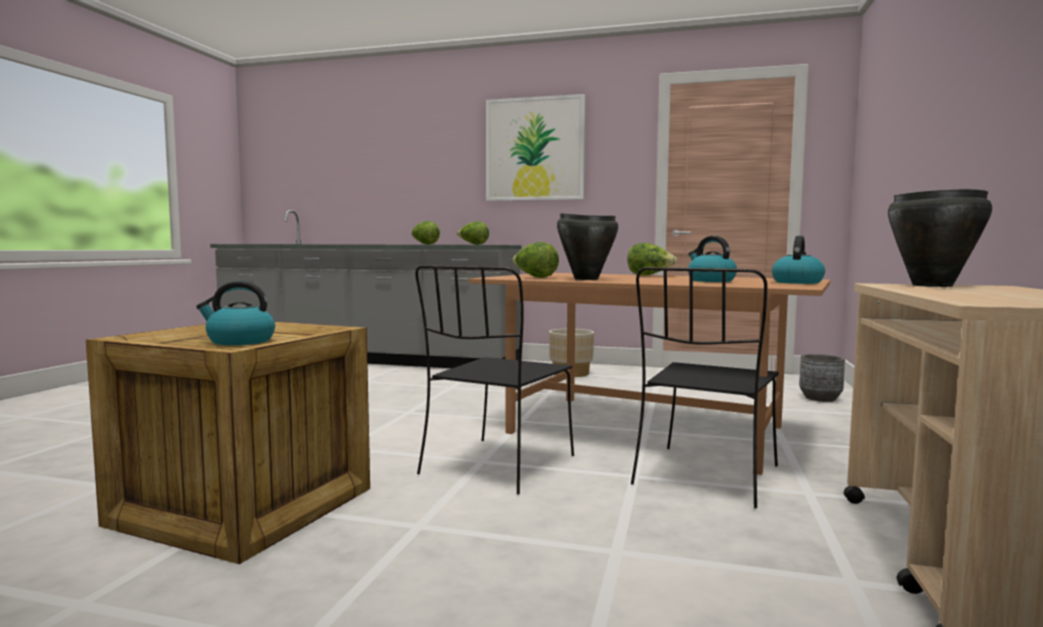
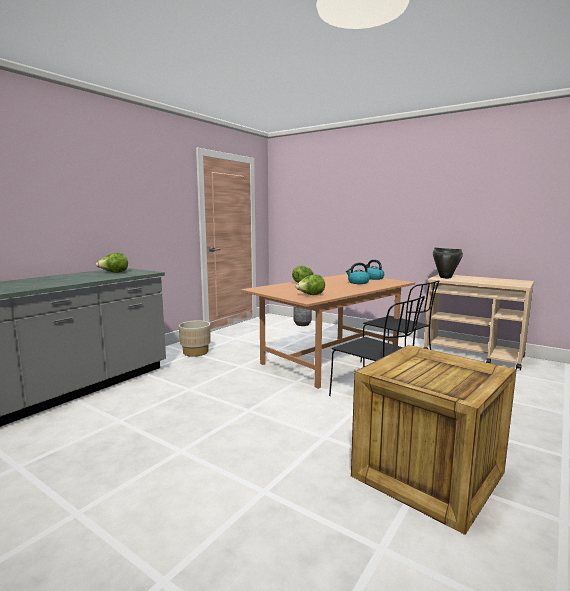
camera: 70 degrees left, 5 degrees up
(239, 341) = (440, 374): kettle -> none
(424, 244) = (80, 279): lettuce -> none
(535, 149) = (126, 189): picture -> none
(585, 279) = (335, 291): black cooking pot -> none

